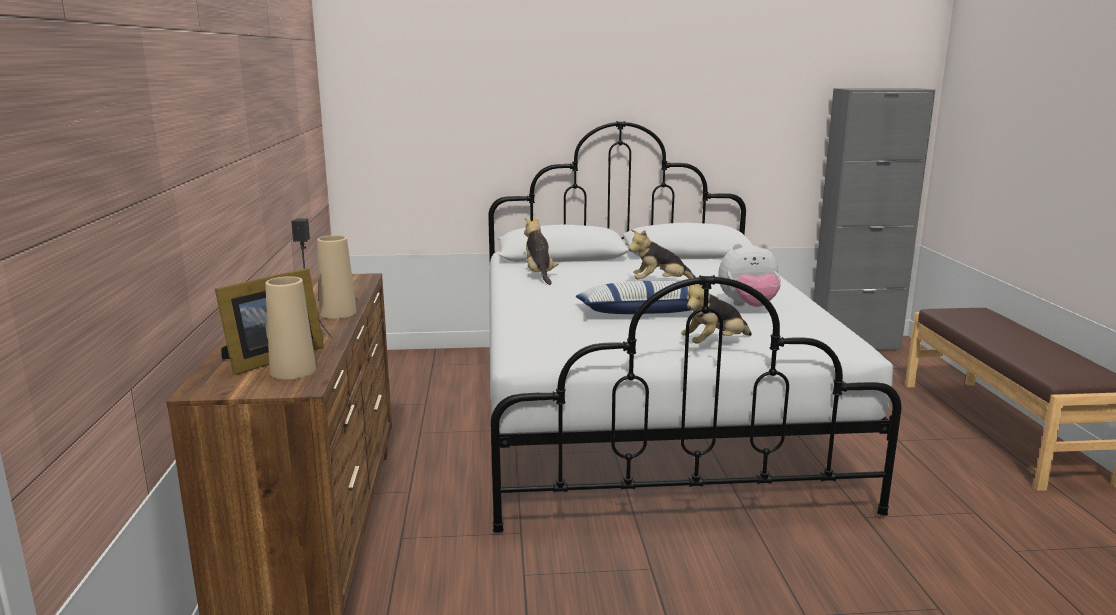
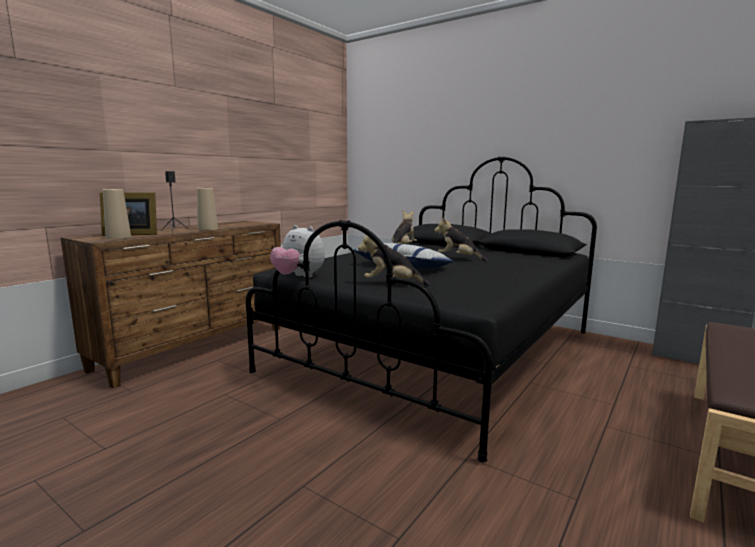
camera: 40 degrees right, 5 degrees down
(646, 414) = (438, 351): white bed -> black bed
(748, 307) = (478, 275): plush toy -> plush toy (298, 277)

